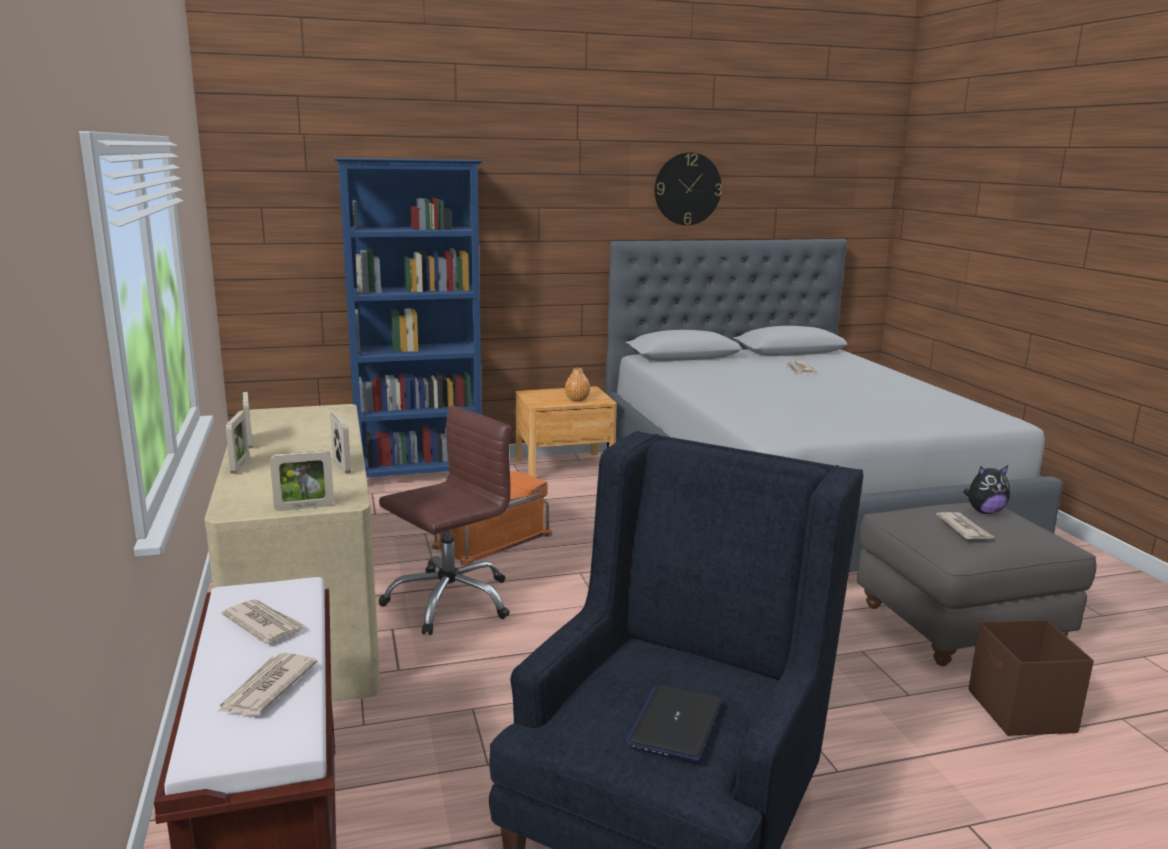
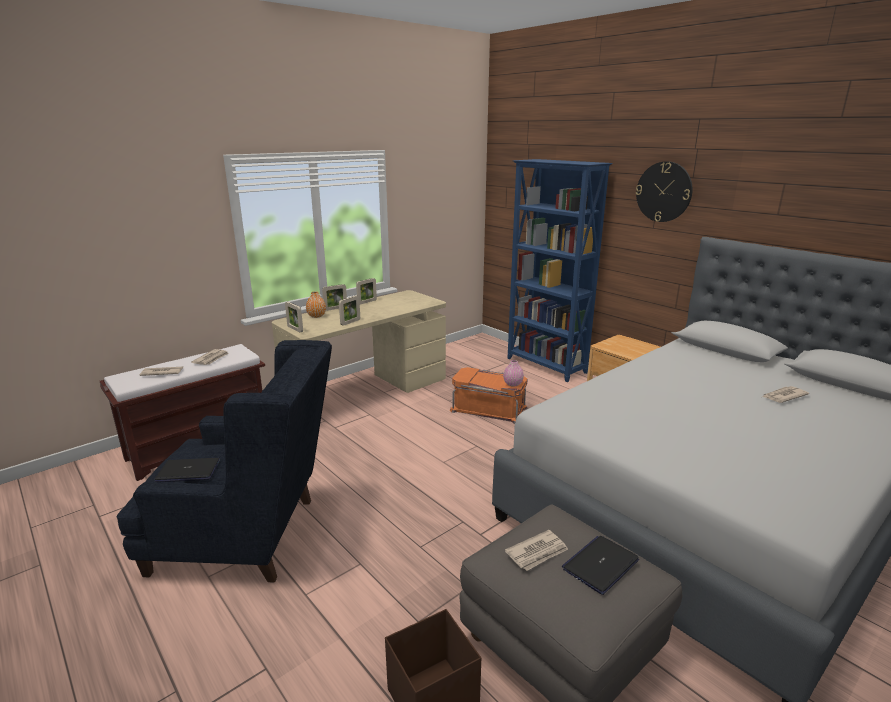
camera: 65 degrees right, 5 degrees up
(449, 601) = (408, 419): brown office chair -> none
(529, 482) = (513, 384): none -> pink vase
(577, 399) = (634, 353): orange vase -> orange vase (316, 316)
(687, 189) = (794, 198): wall clock -> wall clock (664, 192)
(984, 512) = (600, 565): plush toy -> laptop

